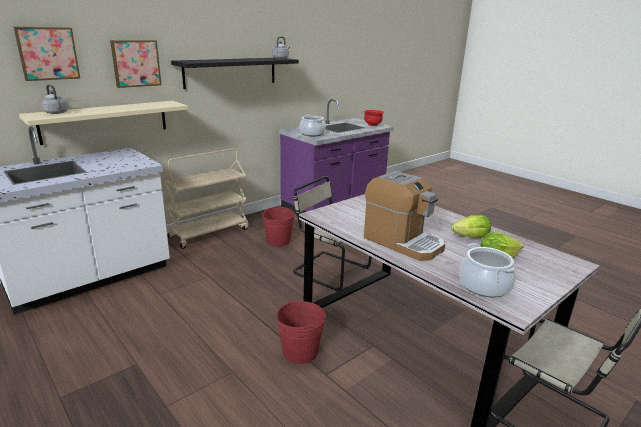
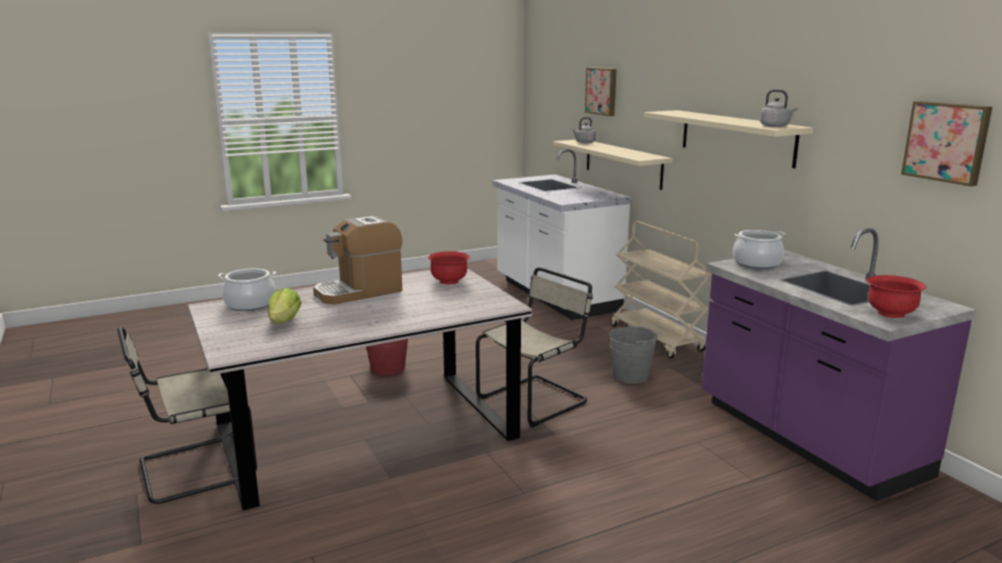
camera: 105 degrees right, 5 degrees down
(135, 63) = (650, 108): picture -> picture (947, 142)
(231, 72) = (736, 137): black shelf -> beige shelf
(278, 241) = (630, 376): red bucket -> grey bucket
(349, 213) = (449, 281): none -> red bowl
(471, 237) = (339, 321): lettuce -> none

